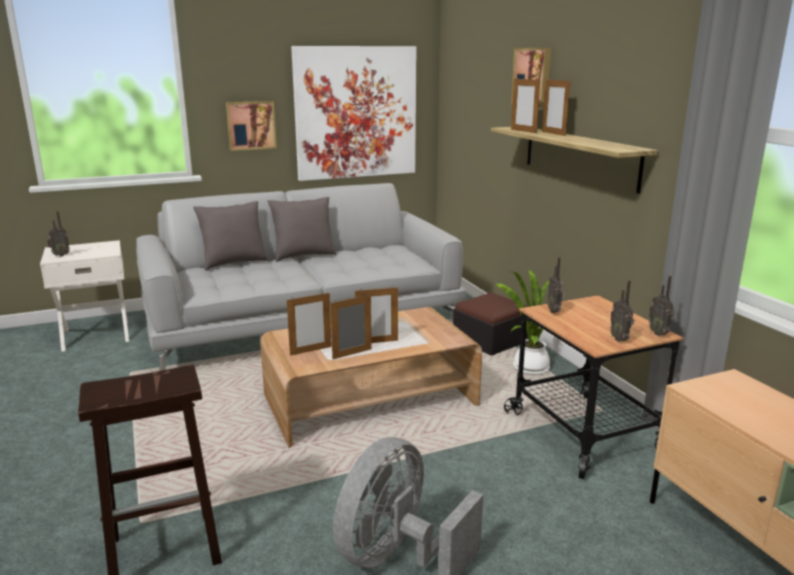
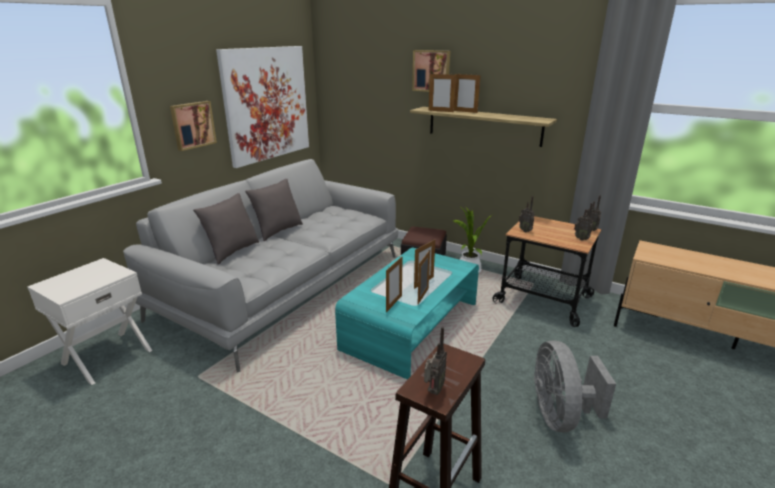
camera: 35 degrees left, 5 degrees up
(60, 255) = (67, 290): radio -> radio (433, 391)
(370, 401) = (411, 326): brown coffee table -> turquoise coffee table

